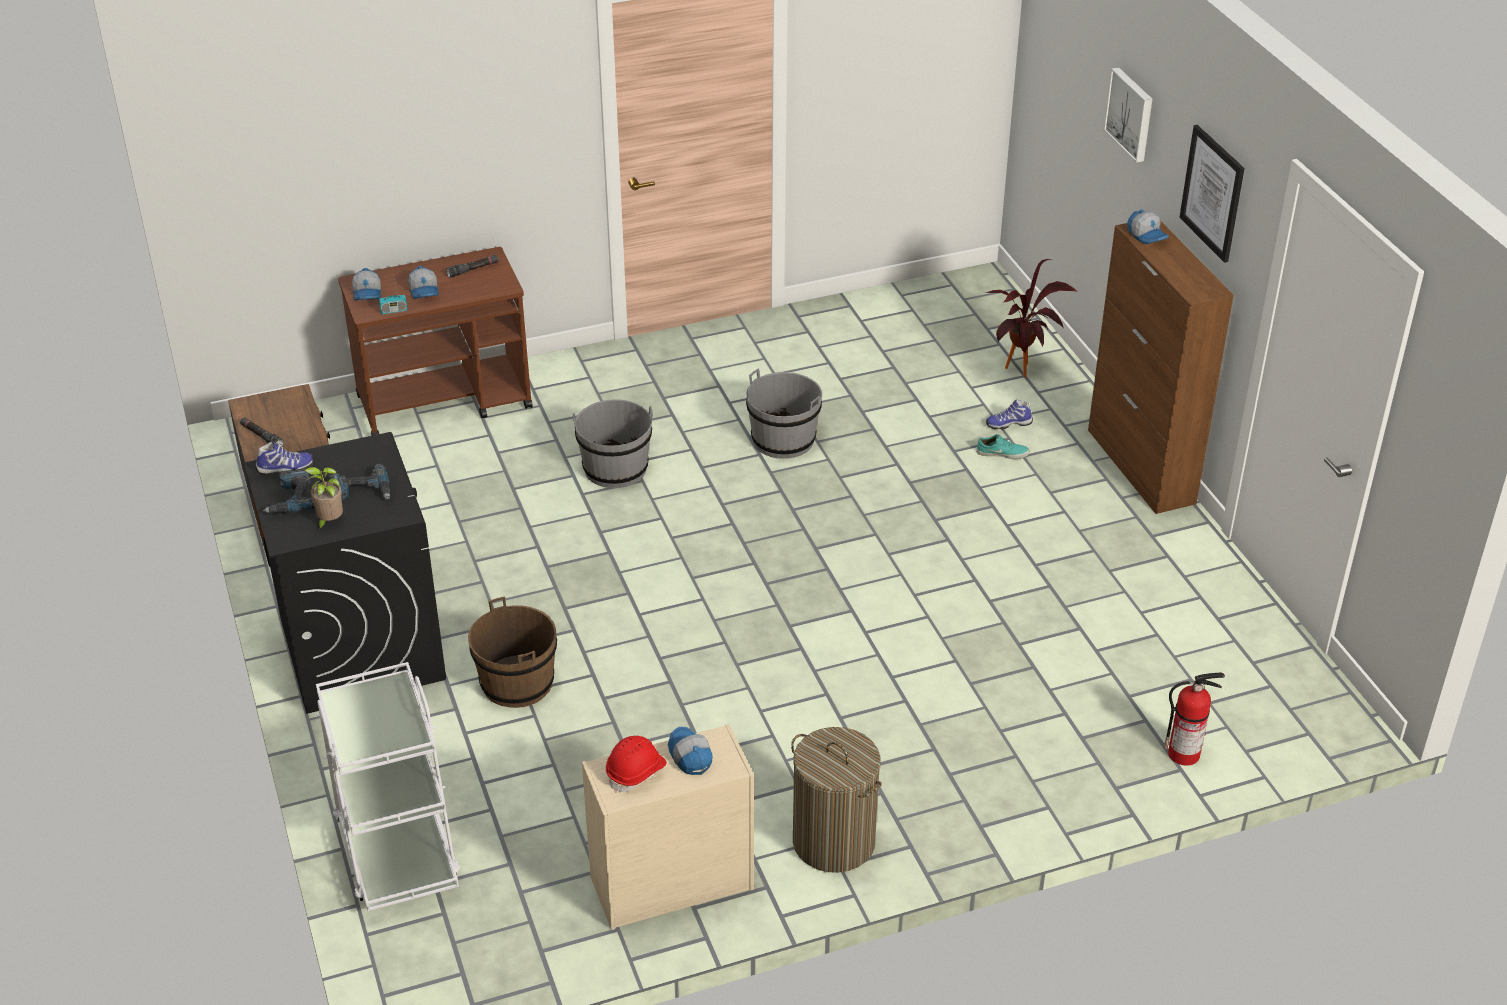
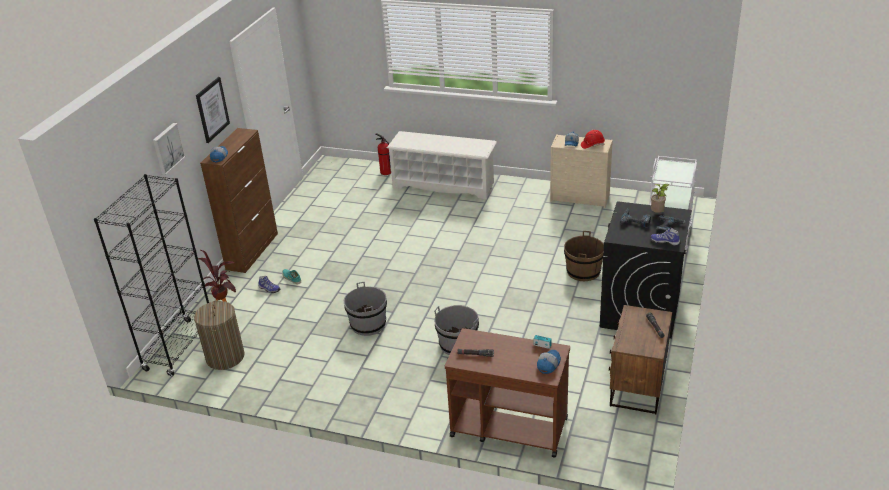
camera: 140 degrees left, 5 degrees down
(424, 290) = (514, 351): cap -> none
(833, 841) = (518, 190): laundry basket -> laundry basket (225, 357)
(996, 309) = (180, 347): none -> black bookcase
(1010, 777) = (444, 185): none -> white shoe rack

